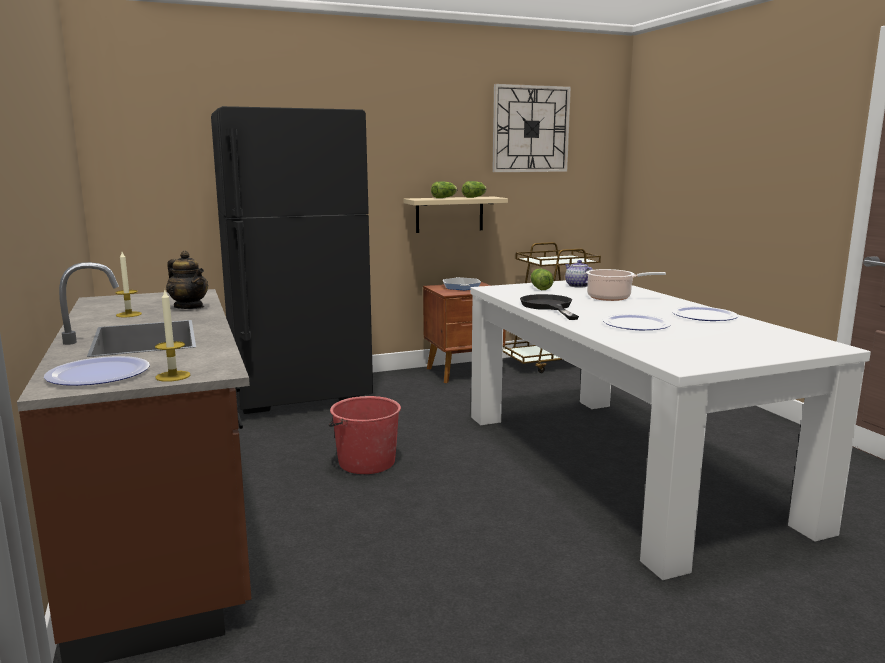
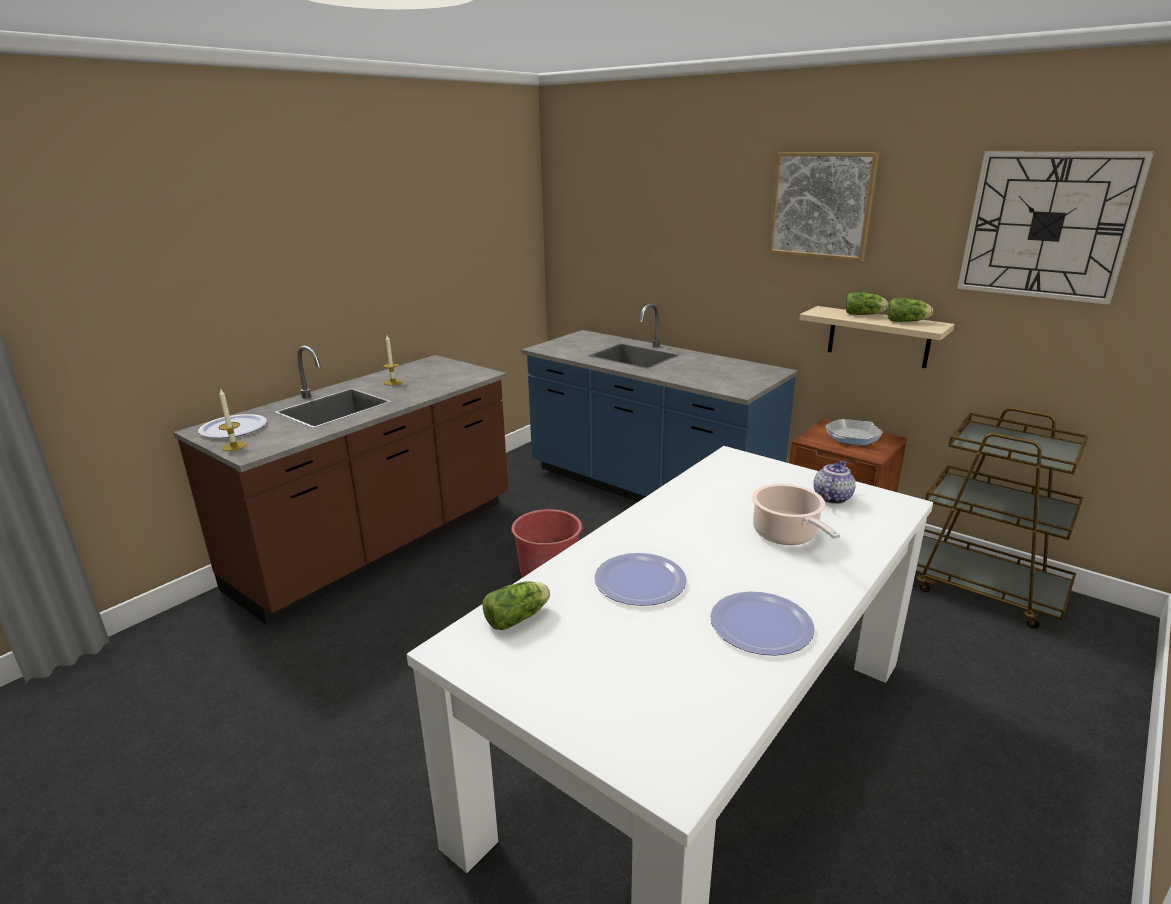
camera: 60 degrees right, 10 degrees up
(189, 307) = (431, 387): teapot -> none
(301, 397) = (648, 489): black fridge -> blue counter
(396, 121) = (821, 205): none -> picture
(540, 288) = (779, 479): lettuce -> lettuce (519, 617)
(549, 307) = (673, 509): black frying pan -> none

